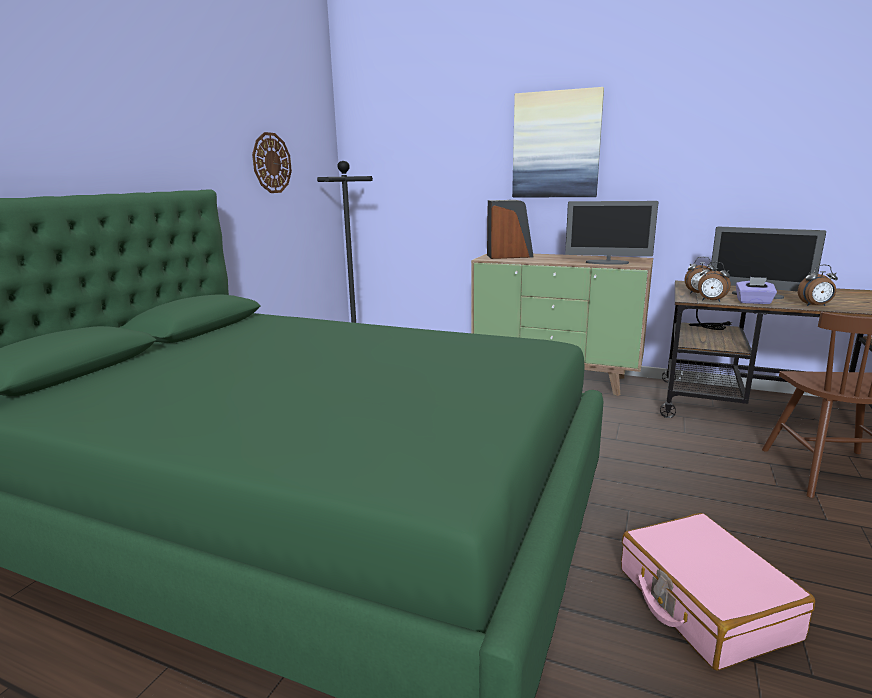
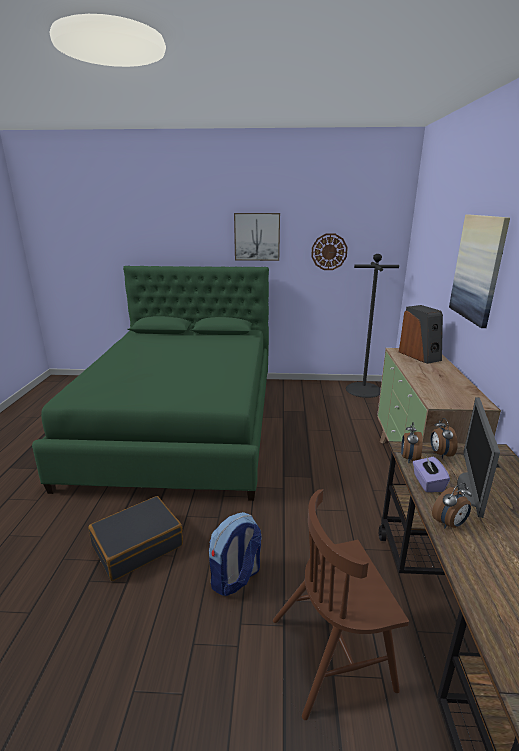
camera: 70 degrees right, 5 degrees up
(173, 131) = (257, 237): none -> picture
(607, 263) = (432, 390): monitor -> none
(703, 603) = (137, 545): pink suitcase -> black suitcase
(753, 512) = (235, 578): none -> backpack
(815, 305) = (449, 524): alarm clock -> alarm clock turned 105 degrees counterclockwise

